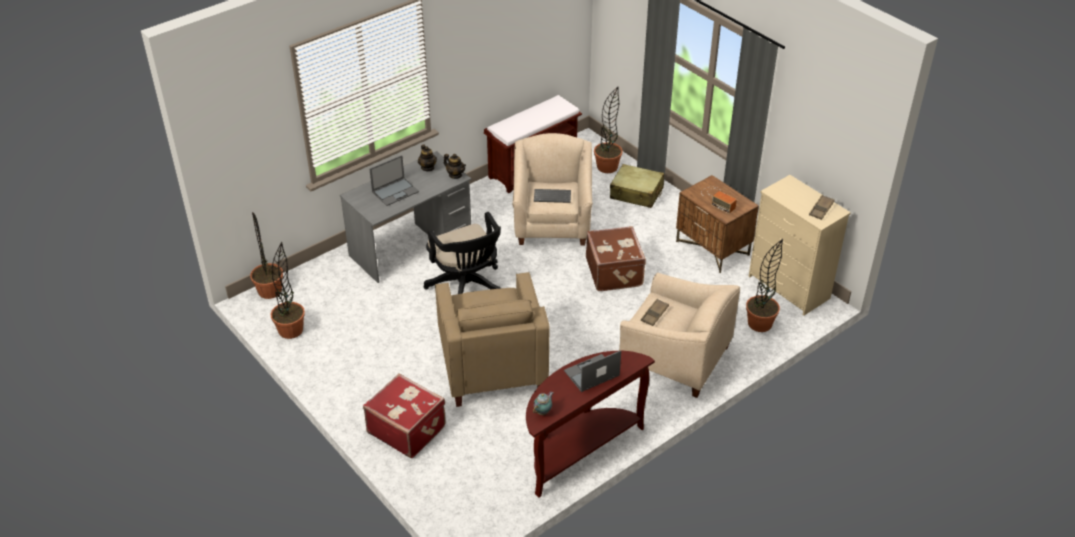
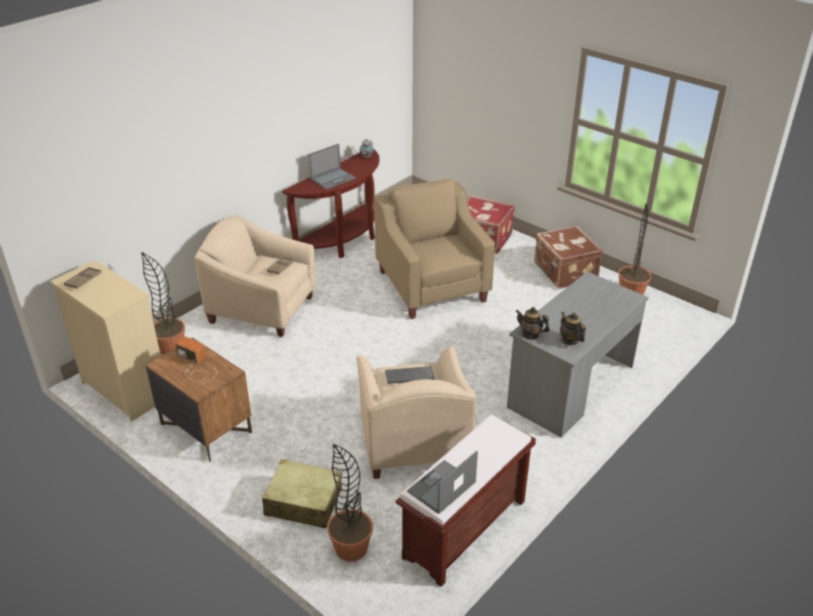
camera: 170 degrees right, 5 degrees down
(270, 291) = (682, 323): potted plant -> none
(395, 191) = (588, 307): laptop -> laptop (441, 487)
(467, 289) = (484, 348): black office chair -> none
(615, 272) = (326, 384): brown suitcase -> brown suitcase (564, 272)

